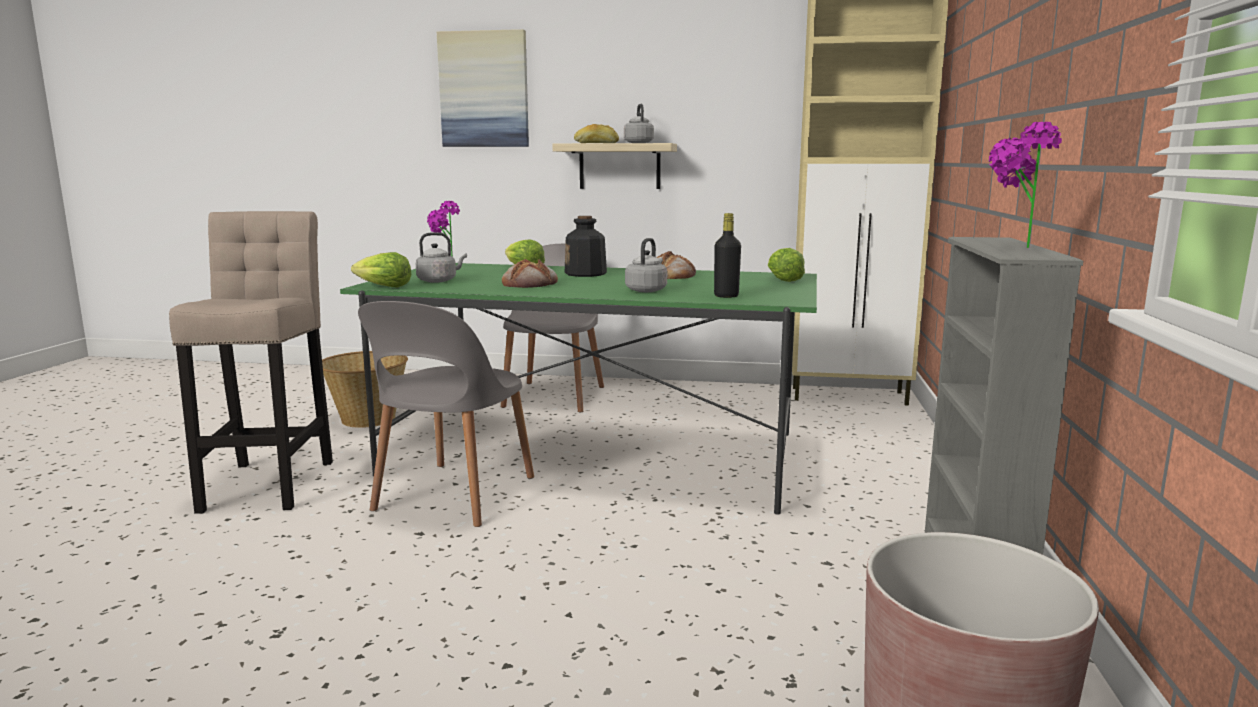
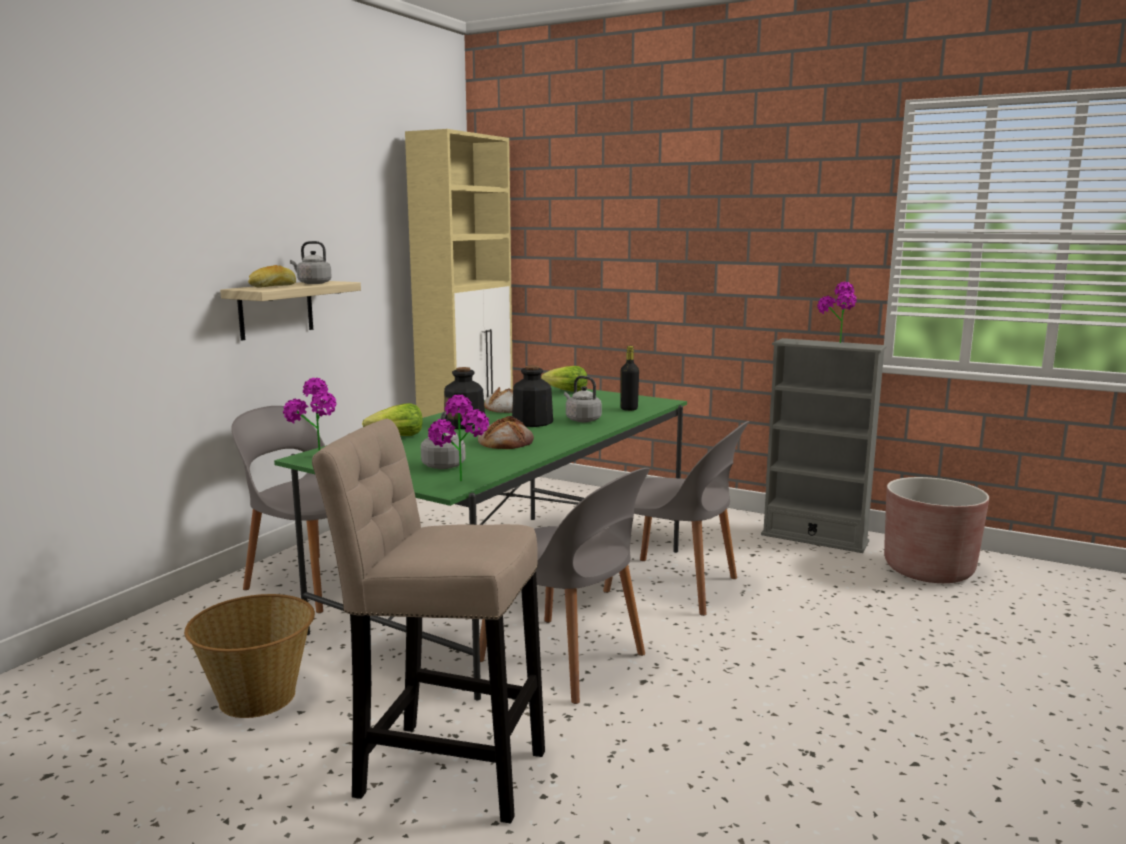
camera: 70 degrees left, 0 degrees up
(383, 287) = (461, 484): lettuce -> potted plant
(484, 90) = (119, 222): picture -> none
(616, 283) = (532, 422): none -> bottle
(665, 524) = (675, 586): none -> grey chair

